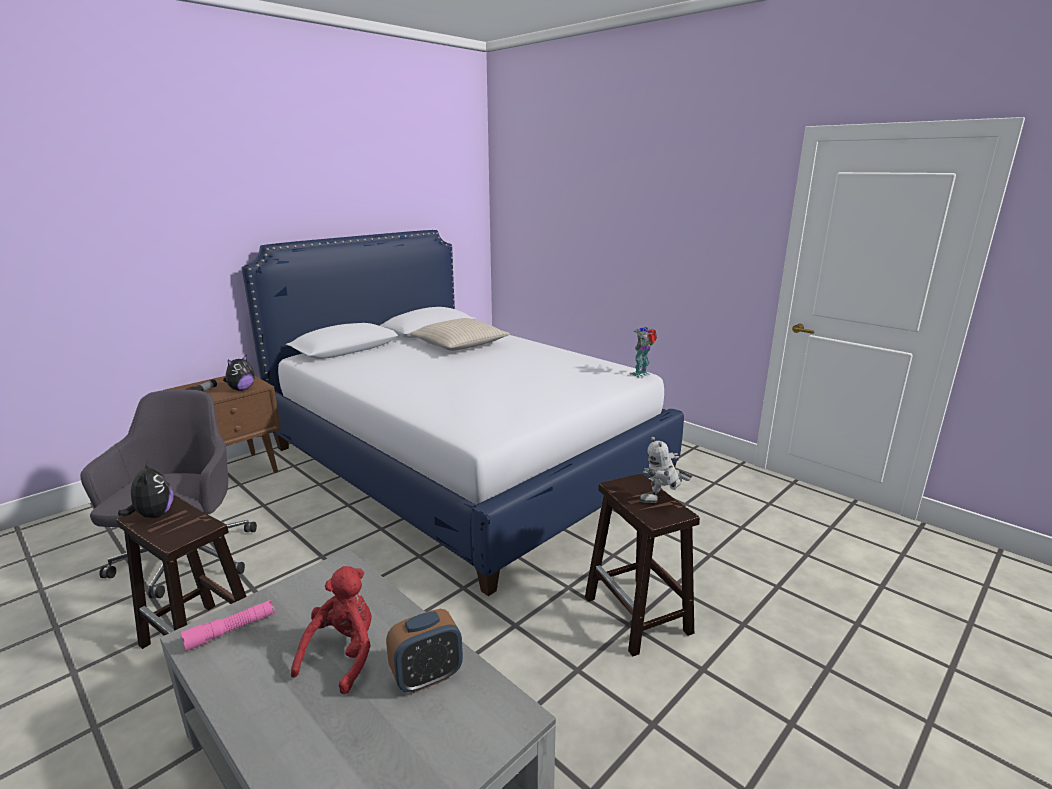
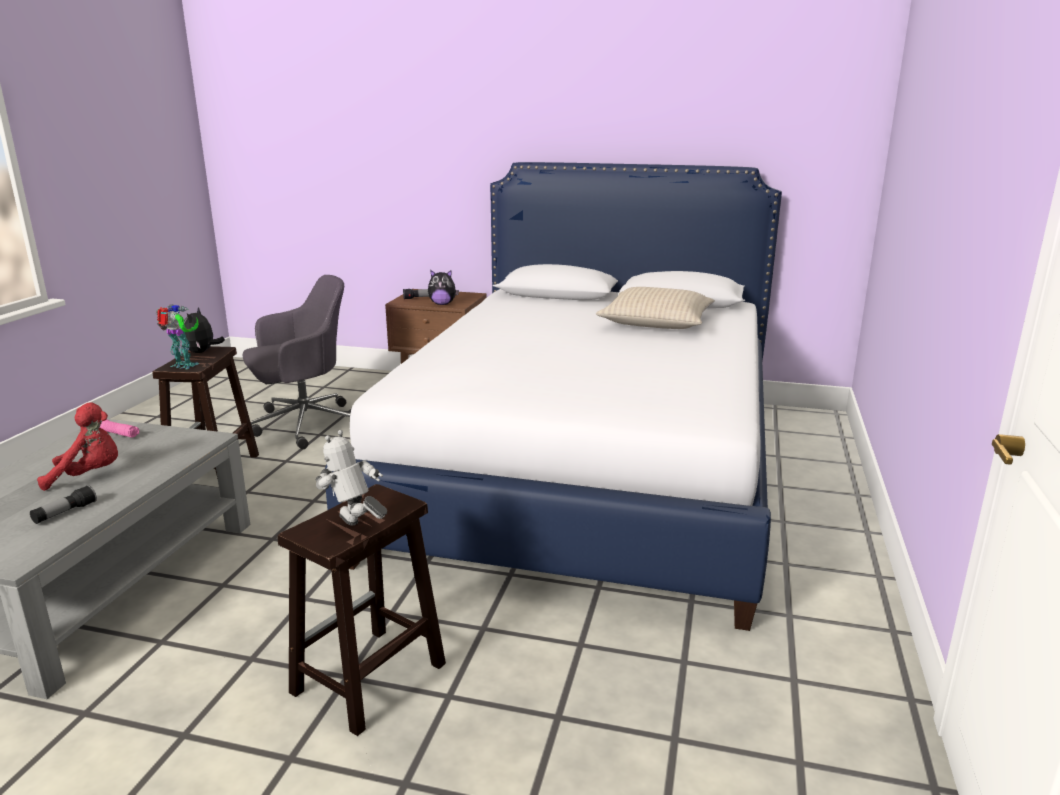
camera: 60 degrees right, 0 degrees up
(153, 515) = (202, 352): plush toy -> plush toy turned 150 degrees clockwise
(427, 677) = (65, 513): alarm clock -> flashlight
(641, 374) = (719, 425): toy robot -> toy robot (183, 366)

